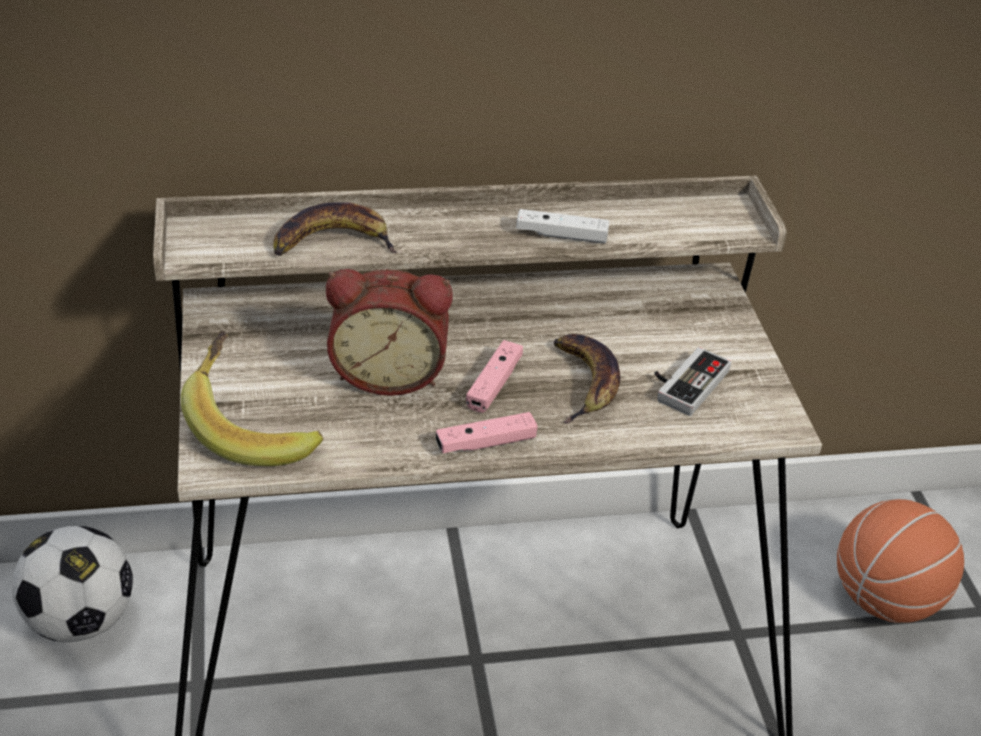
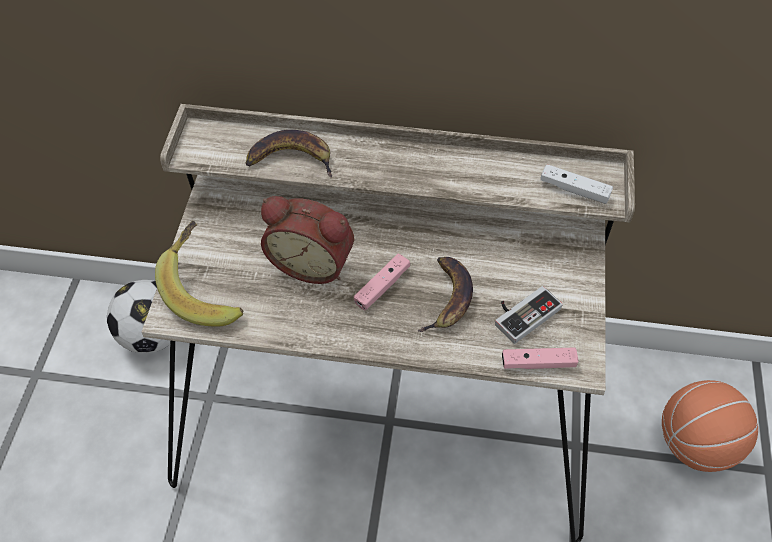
camera: 20 degrees right, 15 degrees up
(486, 443) = (357, 336): pink game controller -> pink game controller (538, 363)
(561, 235) = (459, 180): white game controller -> white game controller (574, 190)

